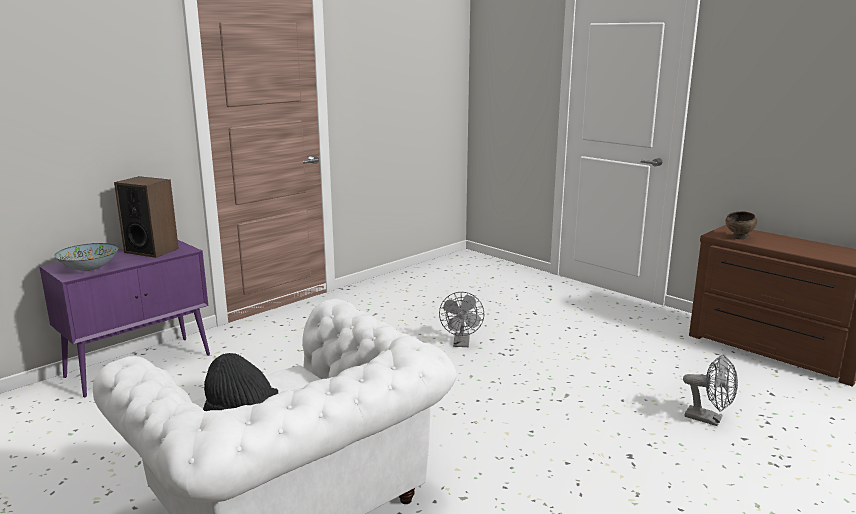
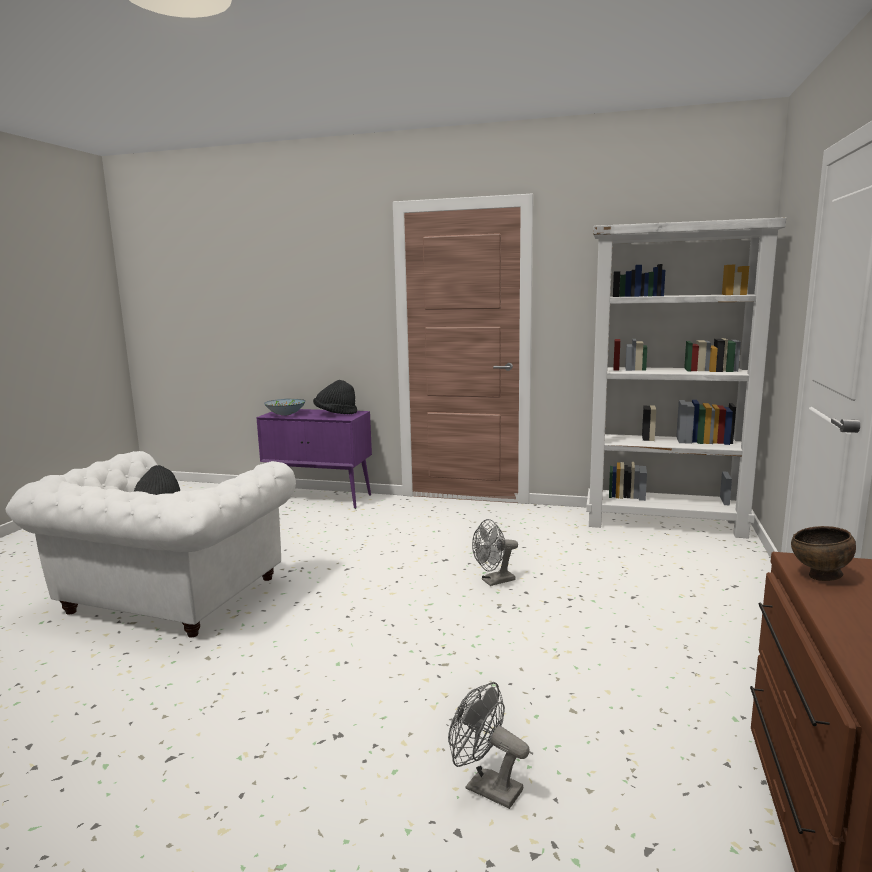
camera: 60 degrees right, 5 degrees down
(151, 250) = (335, 414): speaker -> black hat
(441, 267) = (665, 523): none -> white bookcase
(709, 419) = (485, 787): grey fan -> grey fan turned 120 degrees clockwise

